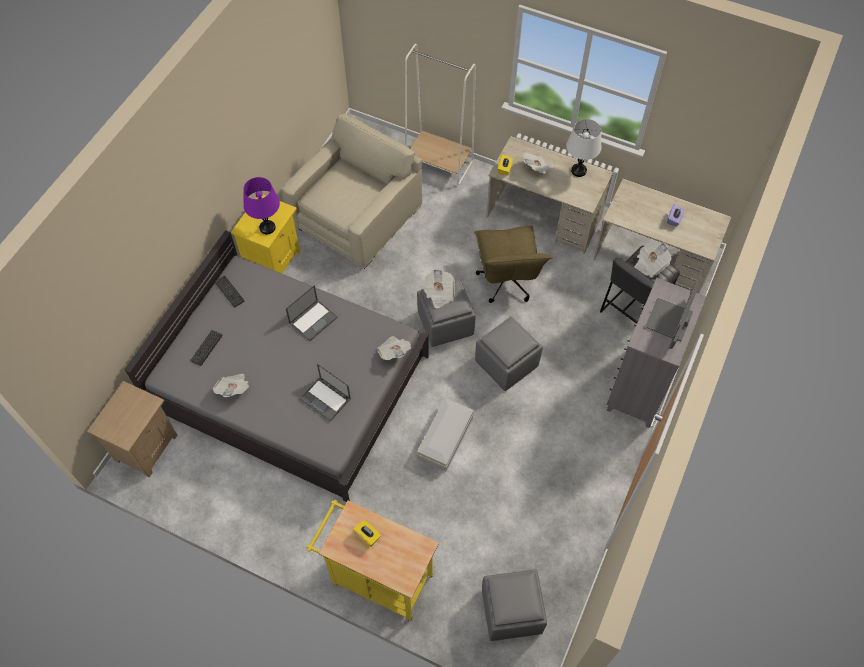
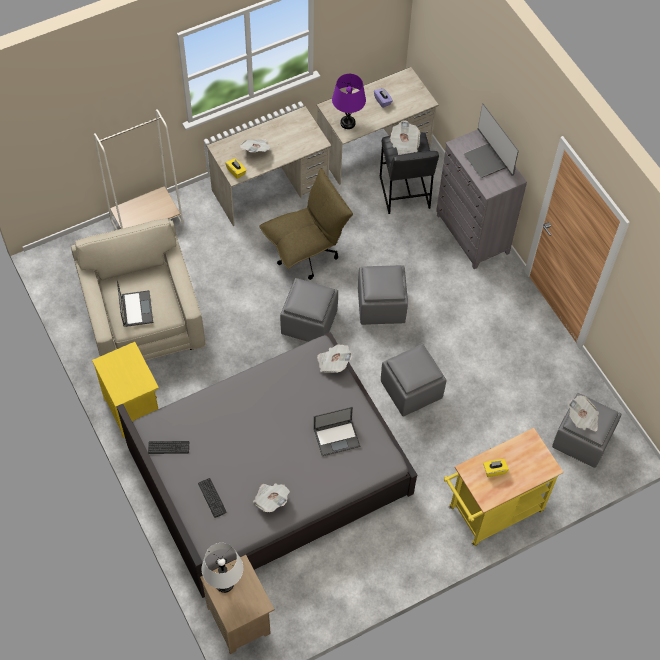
camera: 55 degrees left, 0 degrees up
(267, 228) = (136, 375): purple table lamp -> purple table lamp (347, 123)
(313, 320) = (253, 401): laptop -> laptop (136, 308)
(439, 293) = (300, 299): newspaper -> newspaper (582, 418)
(446, 437) = (411, 389): white storage box -> grey ottoman
(506, 280) = (305, 254): beige office chair -> beige office chair turned 60 degrees counterclockwise
(578, 171) = (283, 126): white table lamp -> white table lamp (224, 583)

